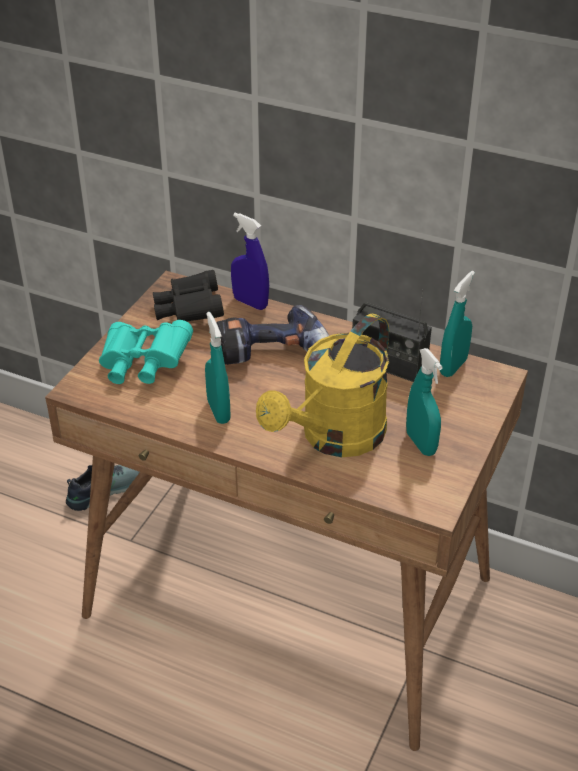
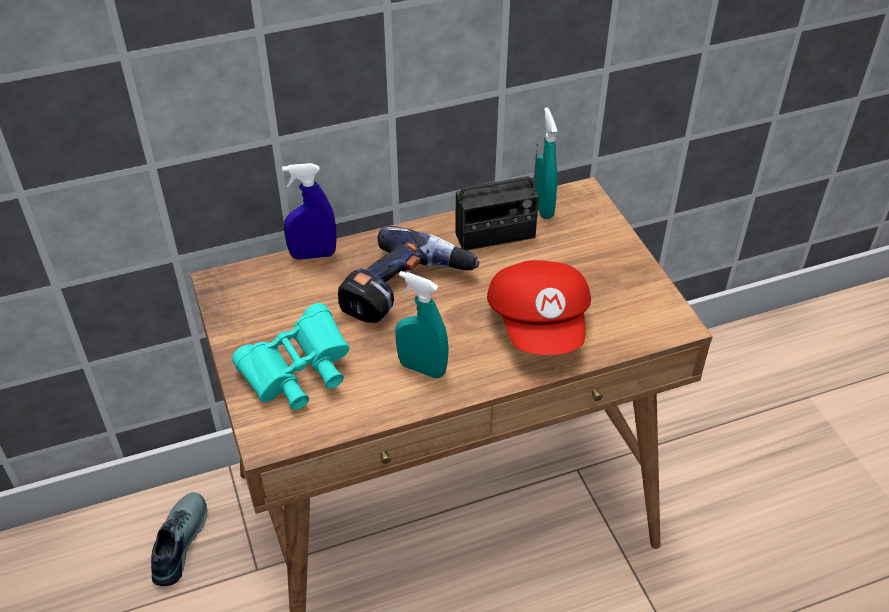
camera: 45 degrees left, 5 degrees up
(190, 312) = (271, 298): black binoculars -> none
(334, 438) = (540, 325): yellow watering can -> red cap
(421, 443) = (604, 284): turquoise spray bottle -> none

